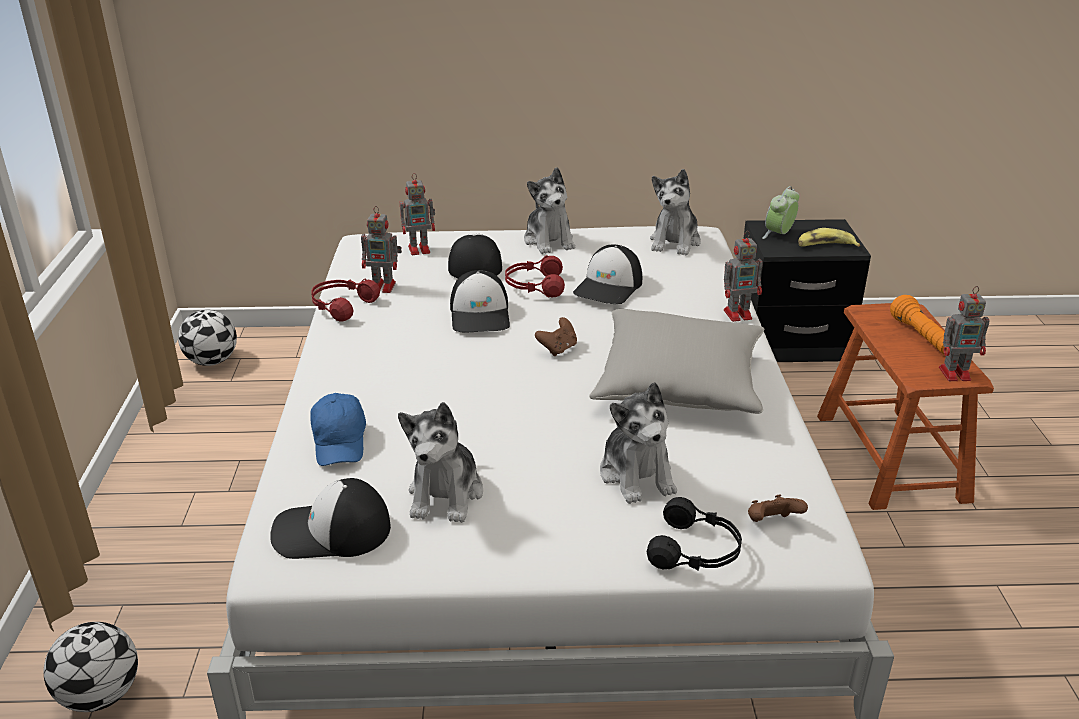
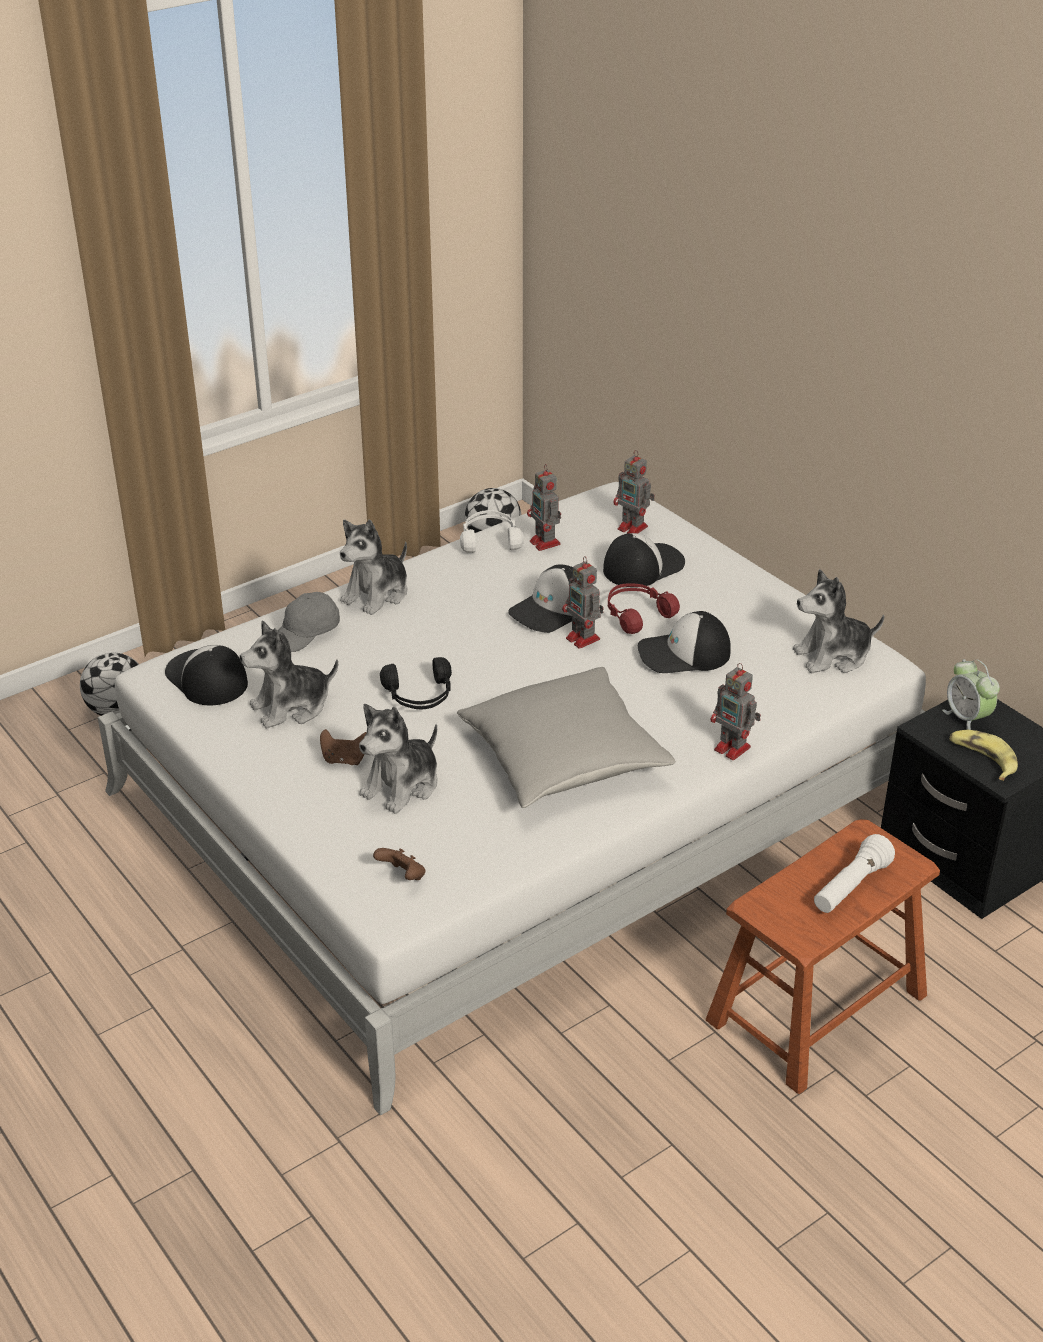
camera: 55 degrees right, 5 degrees up
(340, 442) = (306, 633): blue cap -> grey cap
(341, 306) = (490, 540): red headphones -> white headphones
(549, 241) = (740, 585): plush toy -> plush toy (377, 594)
(558, 349) = (541, 672): brown game controller -> brown game controller (344, 759)
(696, 551) = (332, 849): black headphones -> black headphones (420, 696)
(778, 235) = (967, 719): alarm clock -> alarm clock turned 120 degrees counterclockwise
(921, 337) = (850, 887): orange flashlight -> white flashlight
(956, 373) = (797, 930): toy robot -> toy robot (584, 639)

